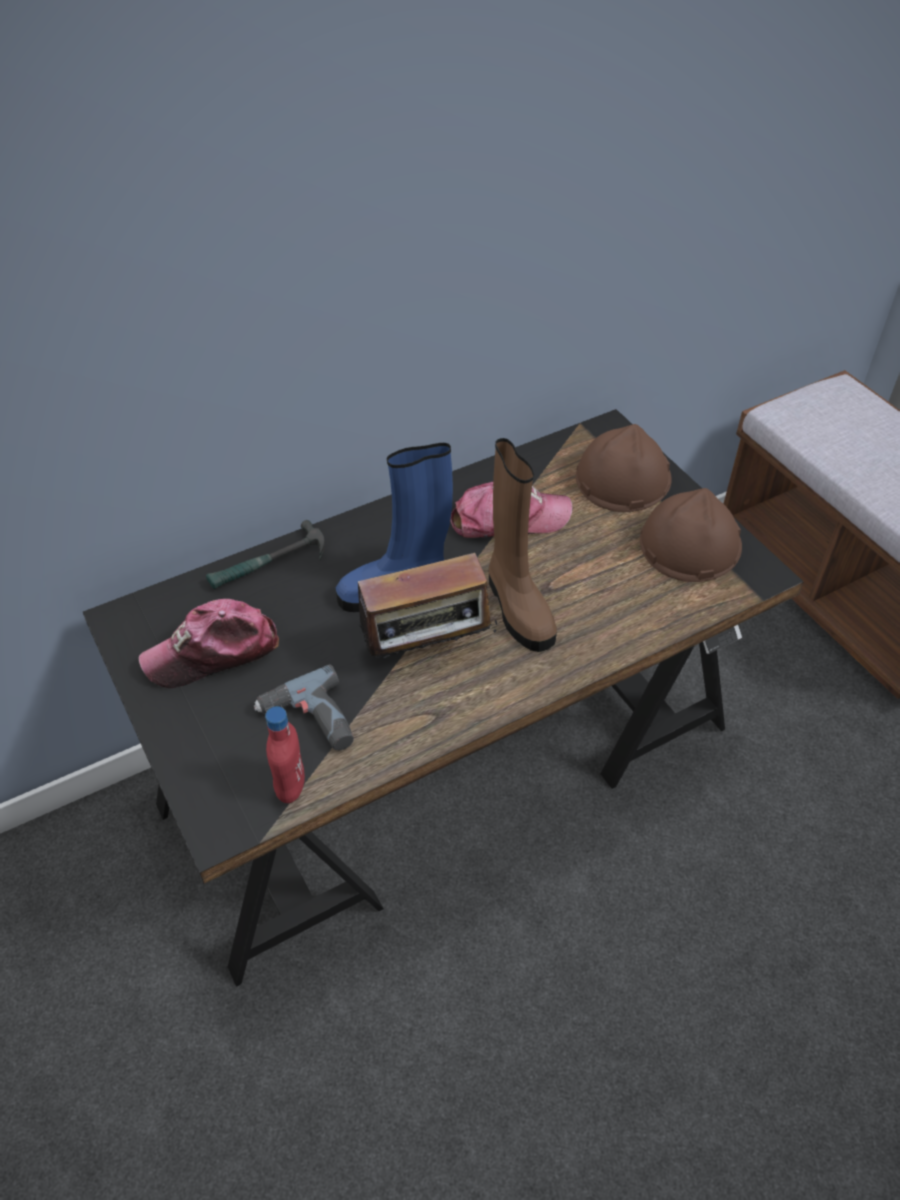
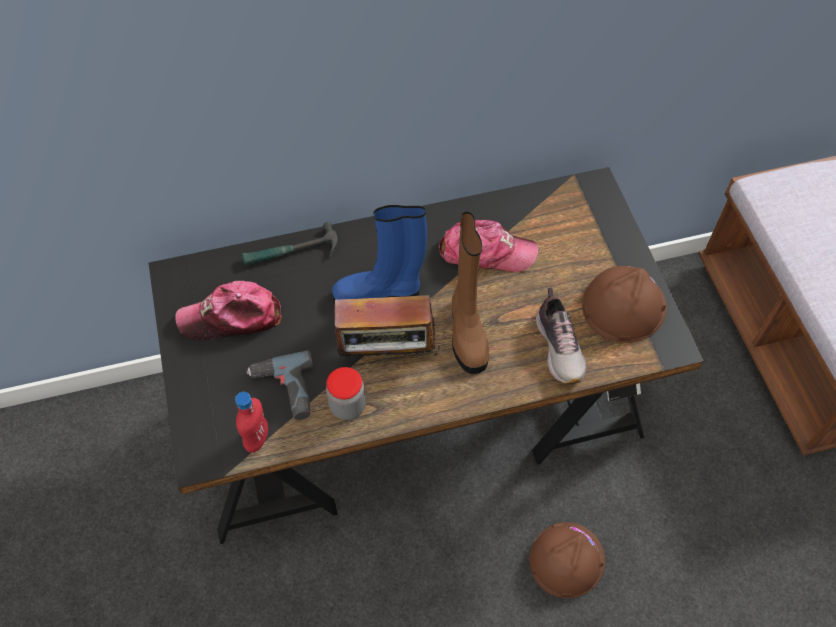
camera: 15 degrees right, 10 degrees up
(398, 722) = (347, 406): none -> jar
(622, 478) = (590, 234): brown hard hat -> brown hard hat (566, 559)
(634, 601) = (560, 347): none -> shoe

